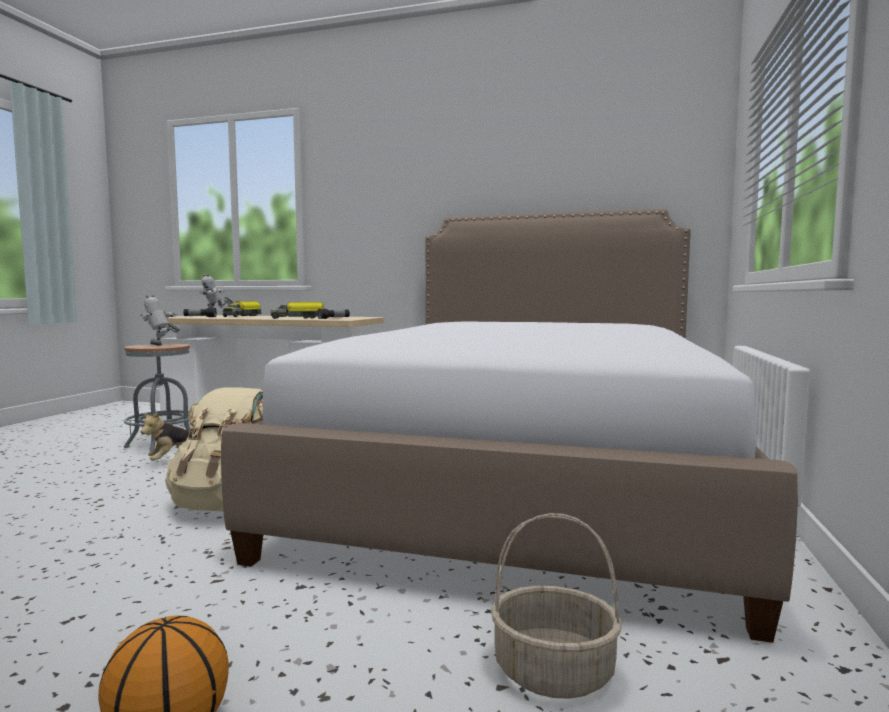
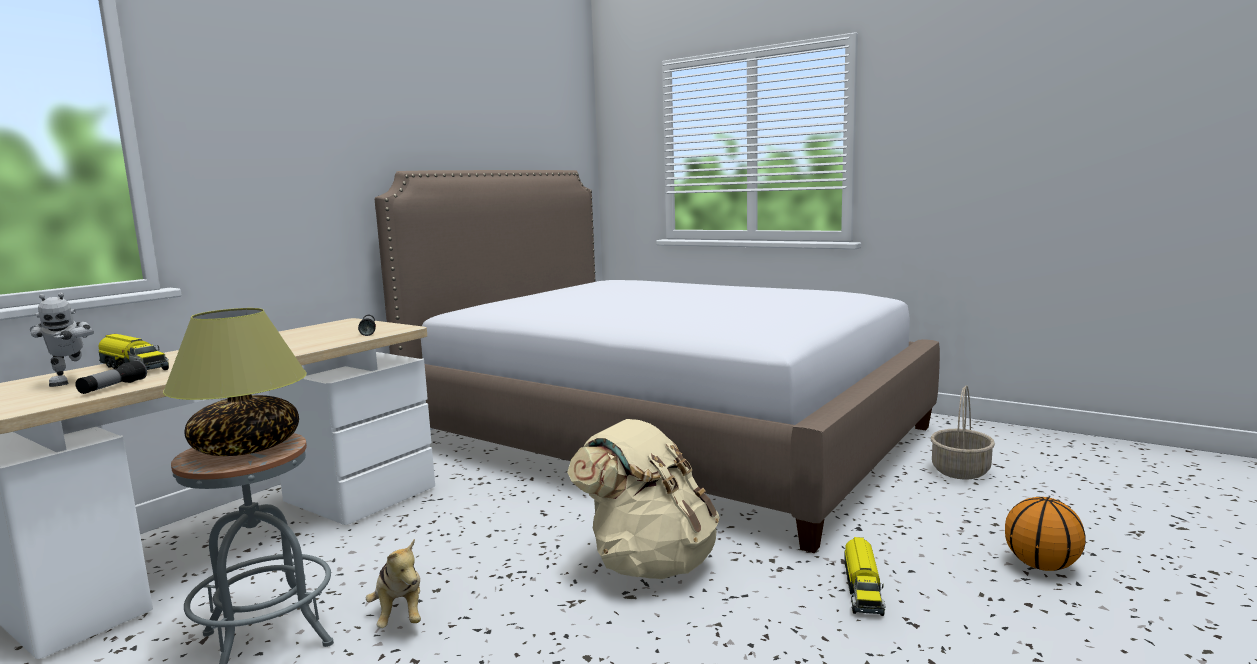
camera: 70 degrees left, 5 degrees up
(160, 345) = (248, 447): toy robot -> table lamp
(298, 318) = (313, 342): toy truck -> toy truck (862, 588)

